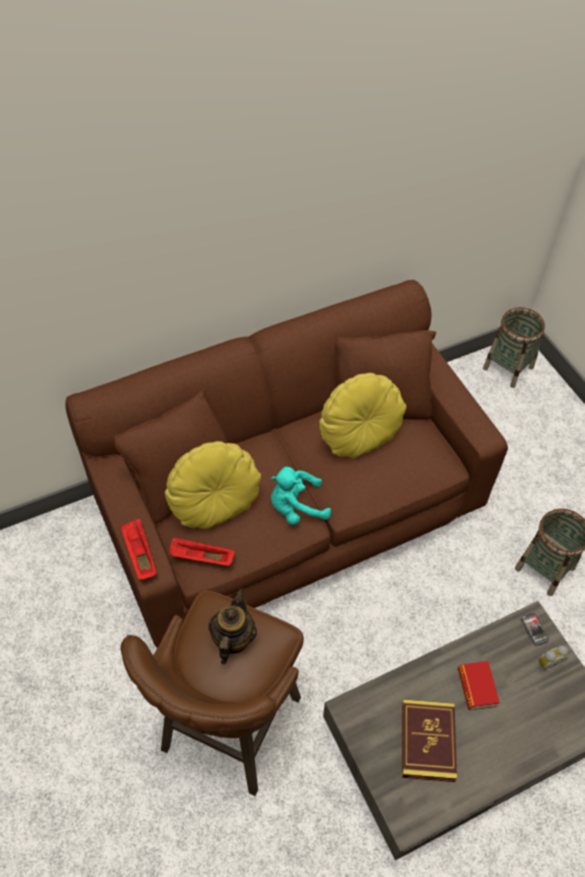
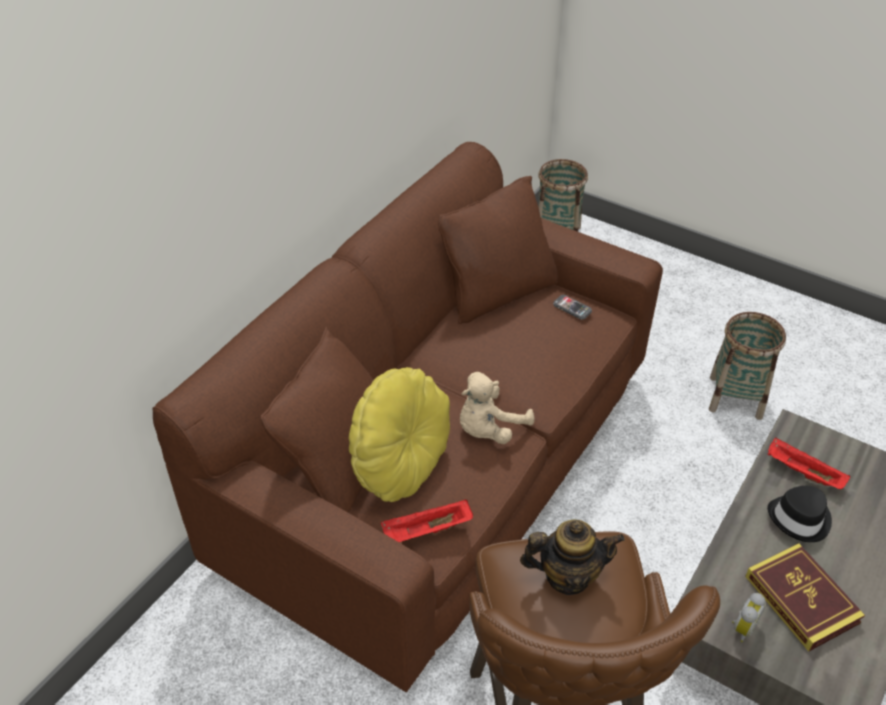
camera: 30 degrees left, 10 degrees down
(139, 554) = (364, 554): red tray -> red tray (802, 473)
(232, 639) = (567, 575): teapot -> teapot turned 105 degrees clockwise
(296, 507) = (489, 429): turquoise plush toy -> beige plush toy
(359, 439) = (504, 330): yellow pillow -> none
(477, 687) = (800, 519): book -> black hat
(534, 629) = (802, 436): phone -> phone (572, 308)
(547, 663) = (841, 460): alarm clock -> alarm clock (742, 627)

